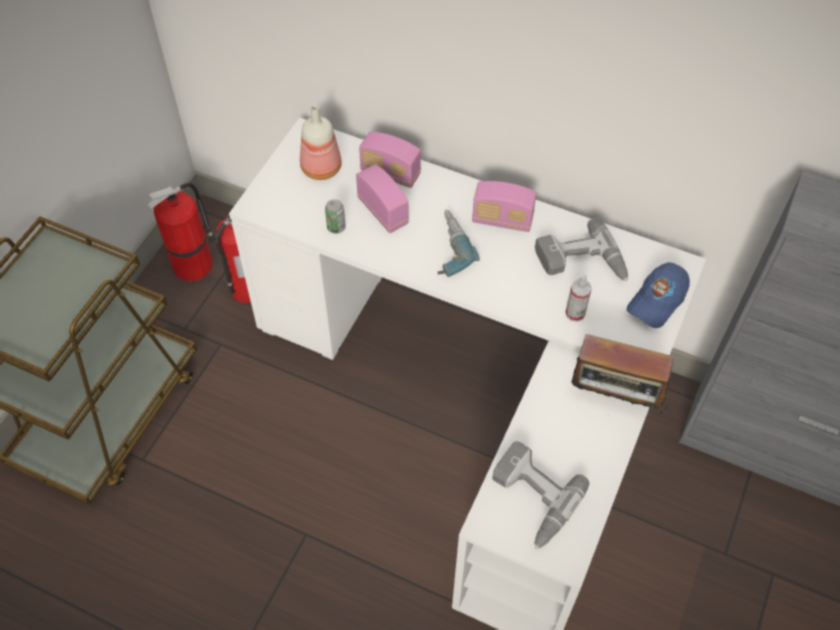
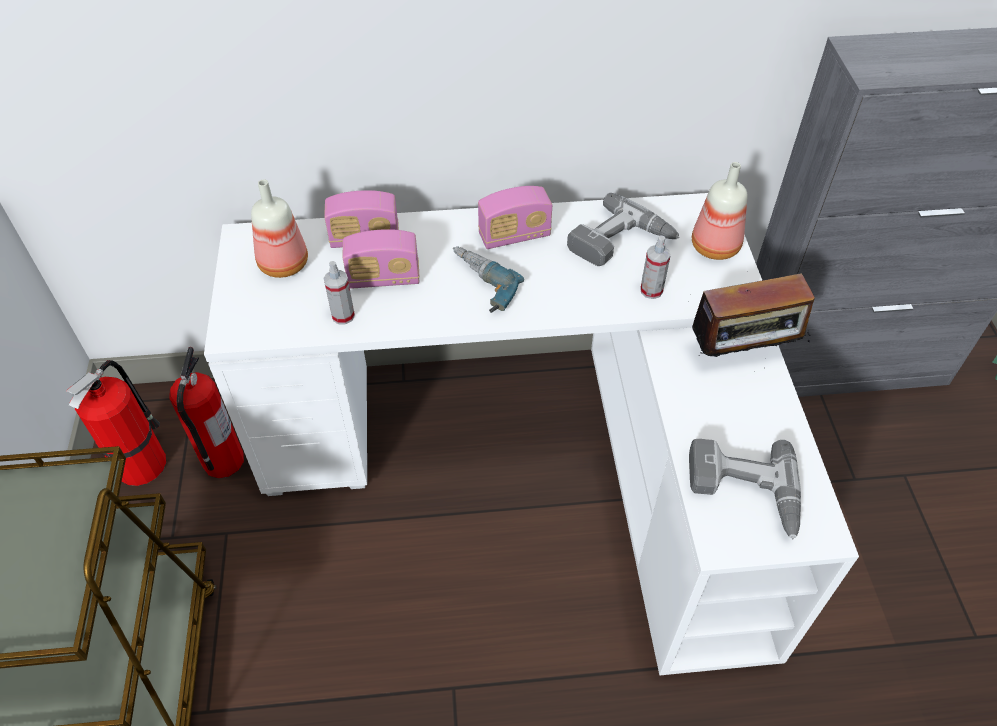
camera: 30 degrees left, 5 degrees down
(336, 227) = (343, 316): can -> spray bottle
(383, 211) = (384, 278): radio -> radio turned 150 degrees clockwise
(657, 301) = (716, 246): blue cap -> bottle

